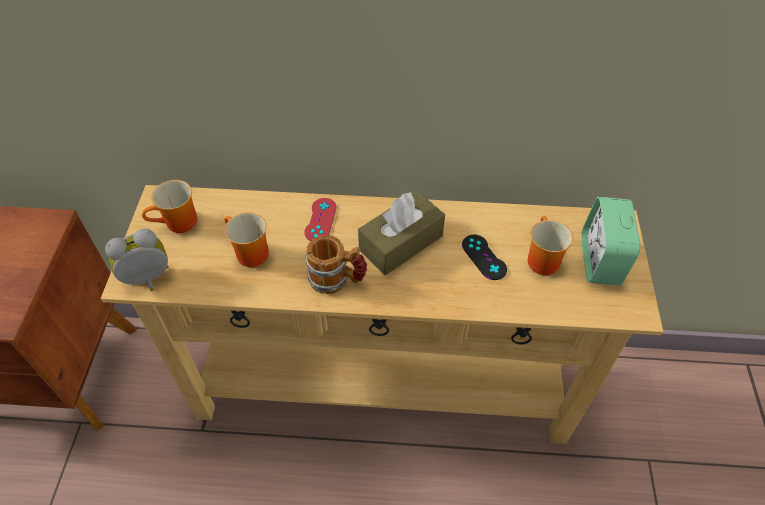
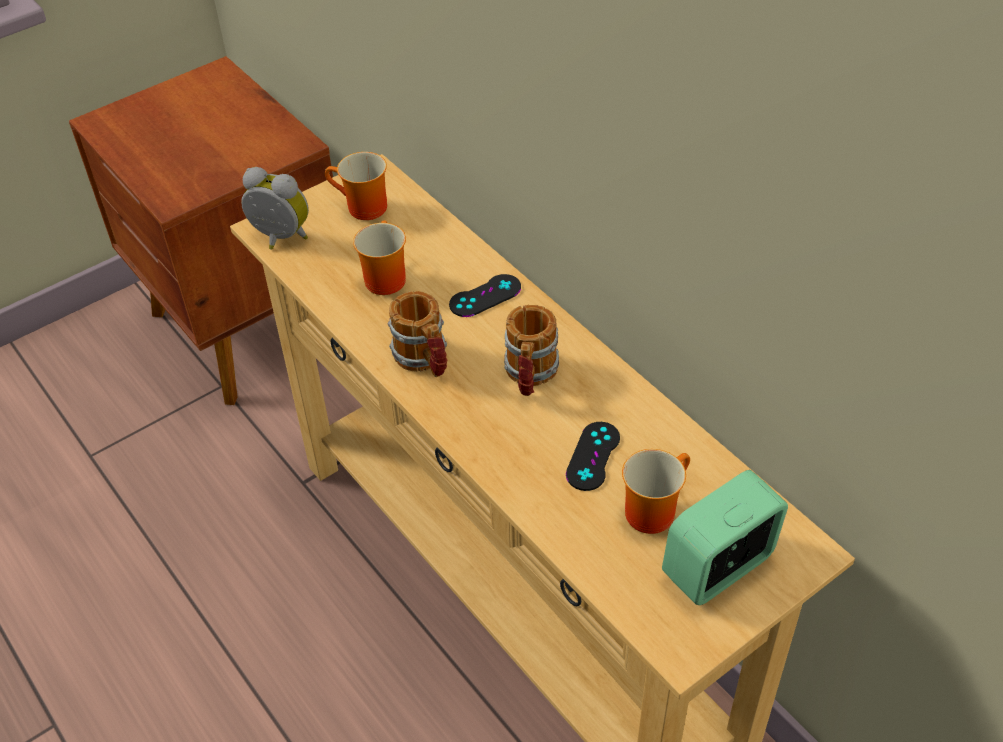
camera: 50 degrees right, 5 degrees down
(320, 220) = (485, 296): red game controller -> black game controller
(401, 243) = (530, 376): brown tissue box -> mug

